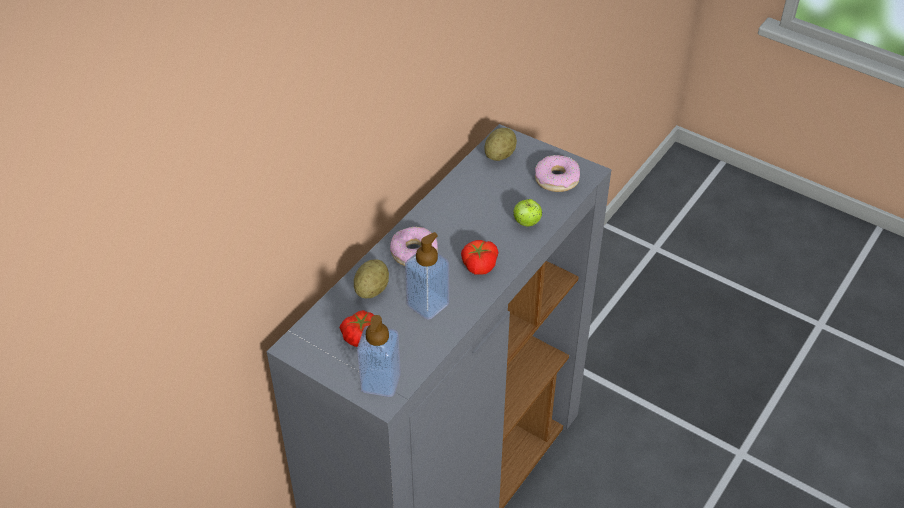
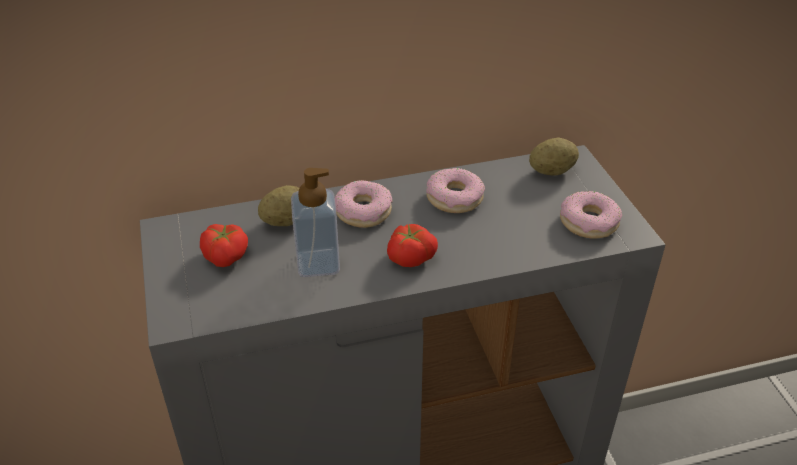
camera: 40 degrees right, 5 degrees down
(380, 382) = (190, 305): soap dispenser -> none
(461, 209) = (454, 198): none -> donut
(527, 223) = (507, 245): apple -> none

